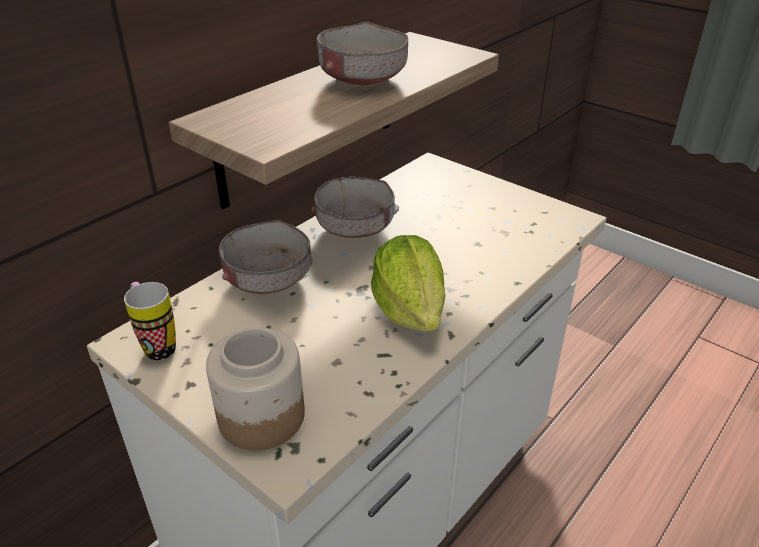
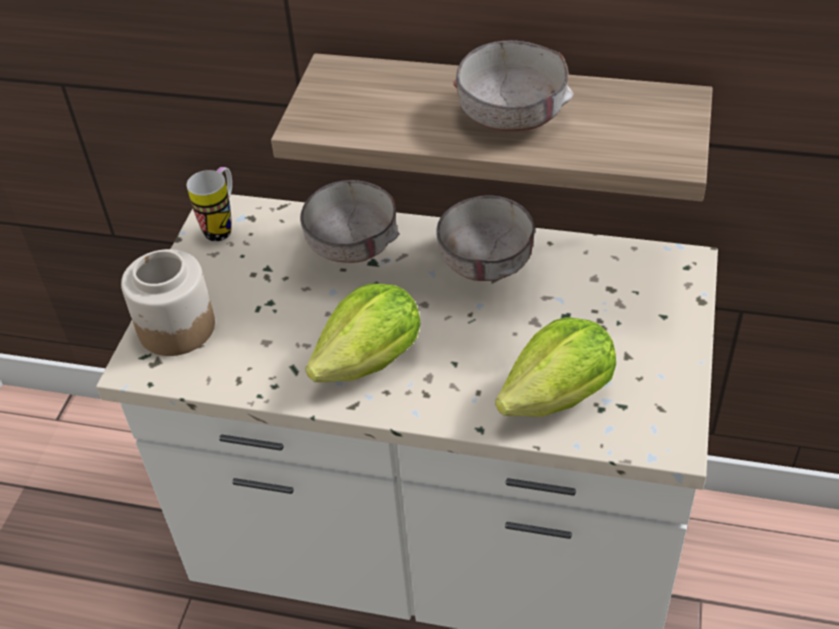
camera: 65 degrees right, 10 degrees up
(509, 242) = (559, 397): none -> lettuce

